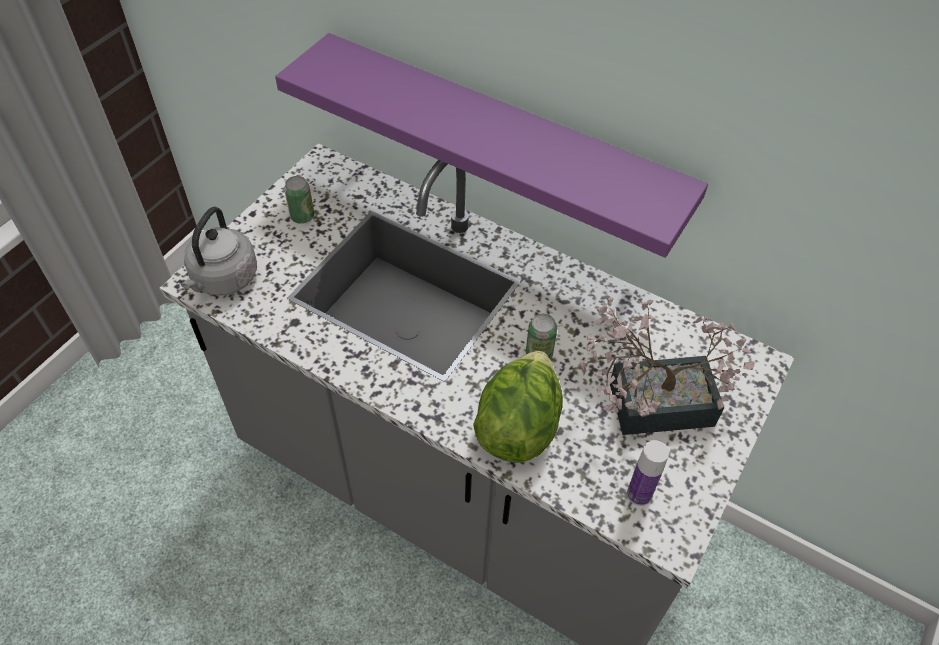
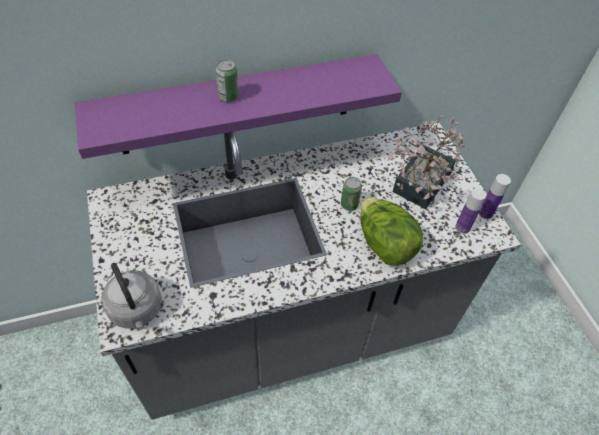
camera: 50 degrees left, 0 degrees up
(302, 216) = (136, 237): can -> can (228, 96)
(695, 507) = (485, 213): none -> bottle

